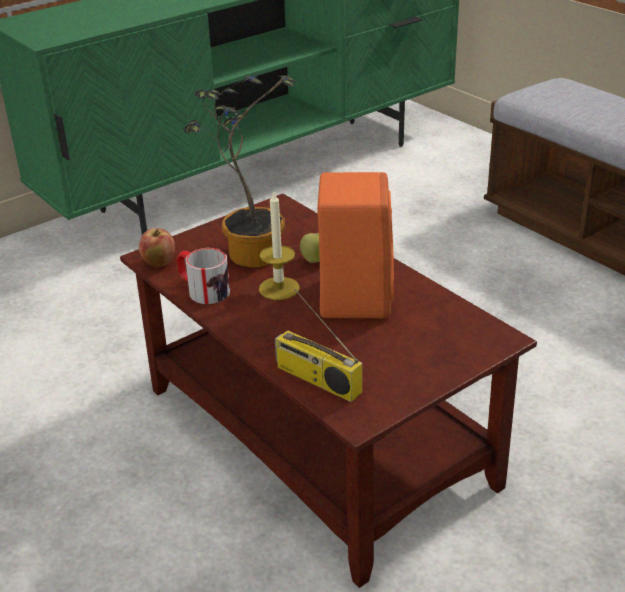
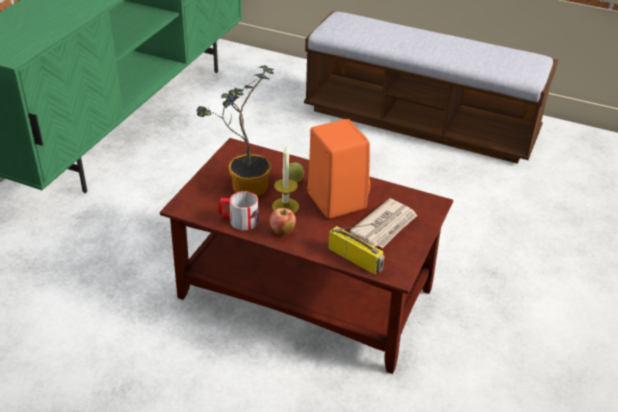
camera: 30 degrees left, 5 degrees up
(158, 263) = (192, 210): apple -> apple (282, 232)
(316, 380) = (356, 258): radio -> radio turned 150 degrees counterclockwise
(398, 349) = (385, 226): none -> newspaper

